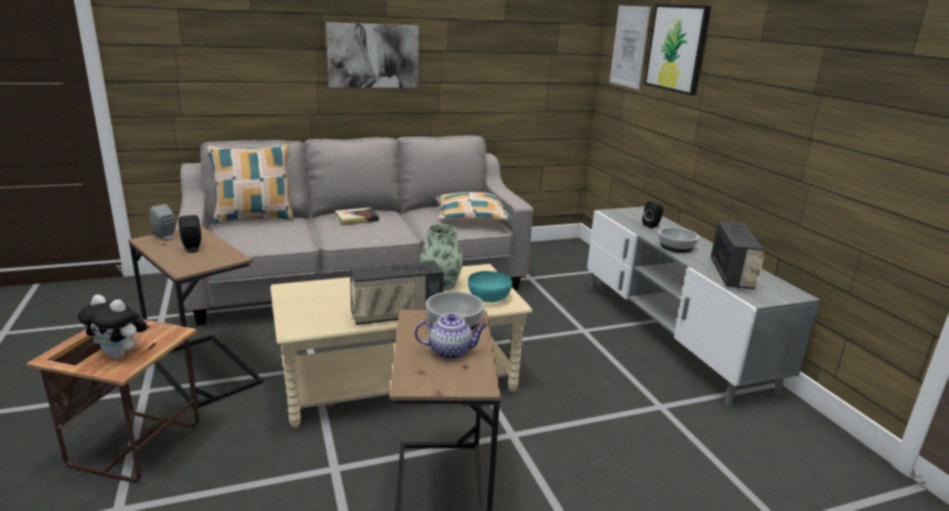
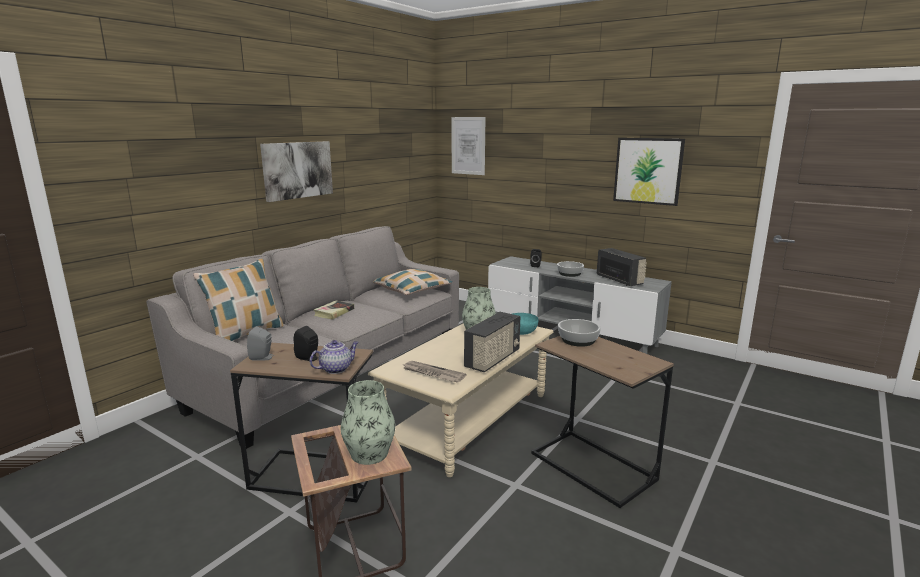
camera: 35 degrees left, 5 degrees down
(120, 355) = (369, 453): plush toy -> vase
(315, 307) = (432, 373): none -> newspaper
(451, 351) = (609, 353): teapot -> teapot (336, 369)
(677, 48) = (517, 143): picture -> picture (648, 171)

